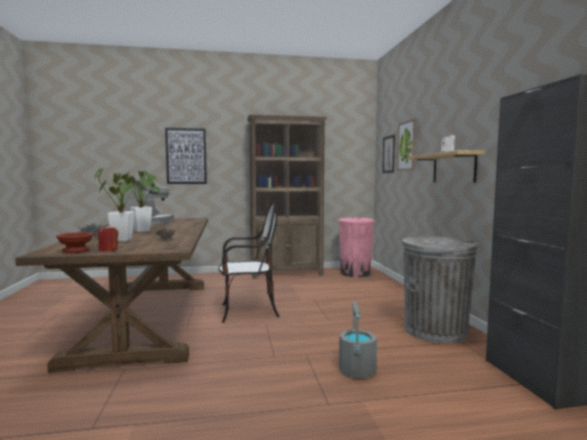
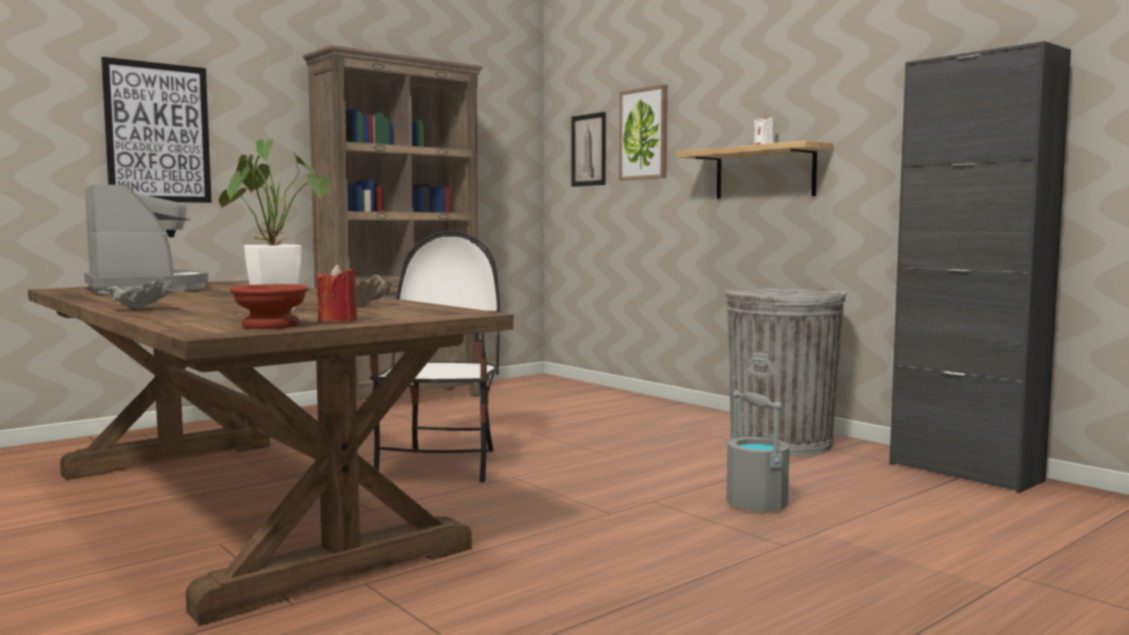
camera: 30 degrees left, 0 degrees up
(143, 231) = (234, 299): potted plant -> none
(248, 311) = (442, 465): chair -> chair turned 45 degrees counterclockwise
(355, 273) = (534, 387): pink trash can -> none

